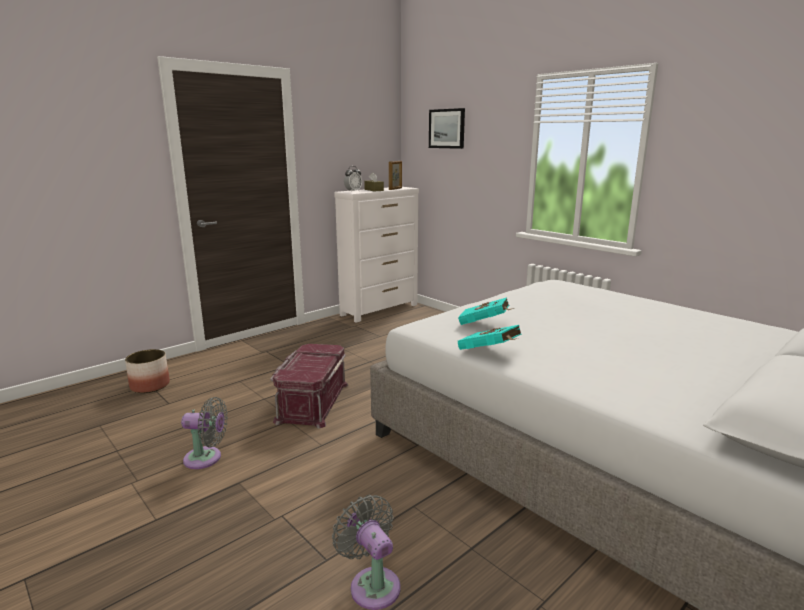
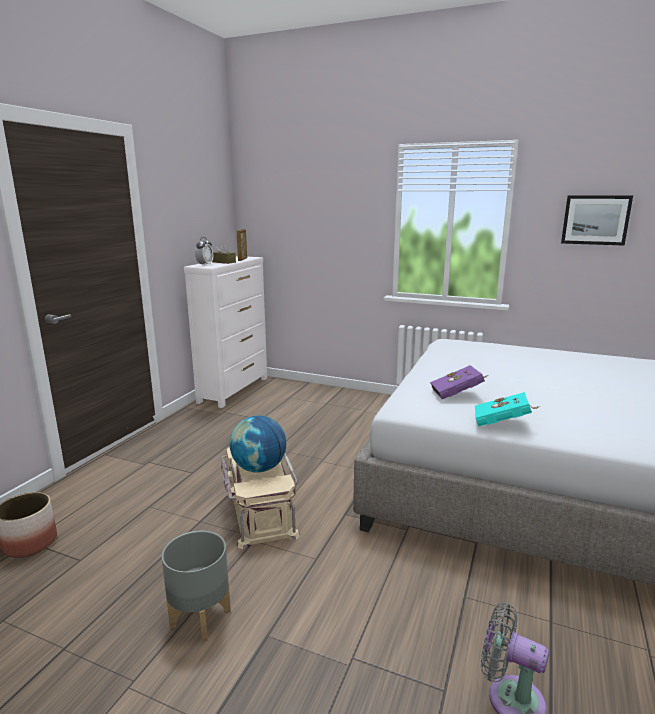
camera: 25 degrees left, 0 degrees up
(206, 458) = (200, 618): grey fan -> grey planter
(310, 363) = (259, 468): none -> globe
(312, 402) = (259, 511): red storage box -> beige storage box
(447, 128) = (294, 195): picture -> picture (595, 220)
(485, 324) = (458, 394): turquoise book -> purple book

